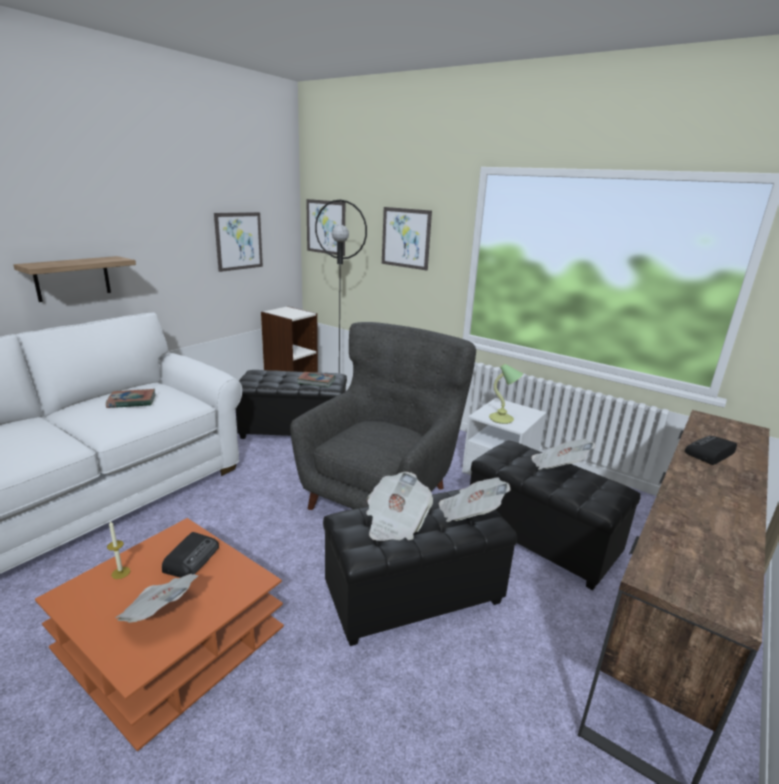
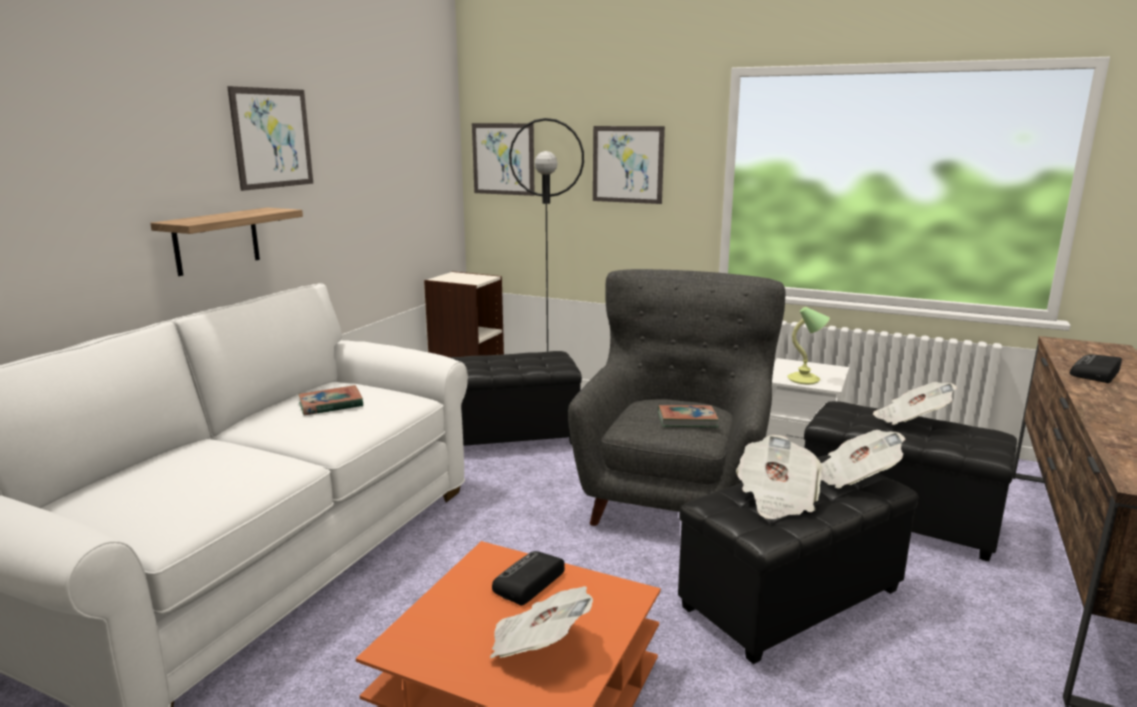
camera: 10 degrees left, 5 degrees down
(120, 573) = (448, 612): candle -> none
(192, 558) = (528, 583): radio -> radio turned 150 degrees counterclockwise
(239, 241) = (398, 183): picture -> picture (272, 138)
(316, 381) = (539, 363): book -> book (687, 420)

